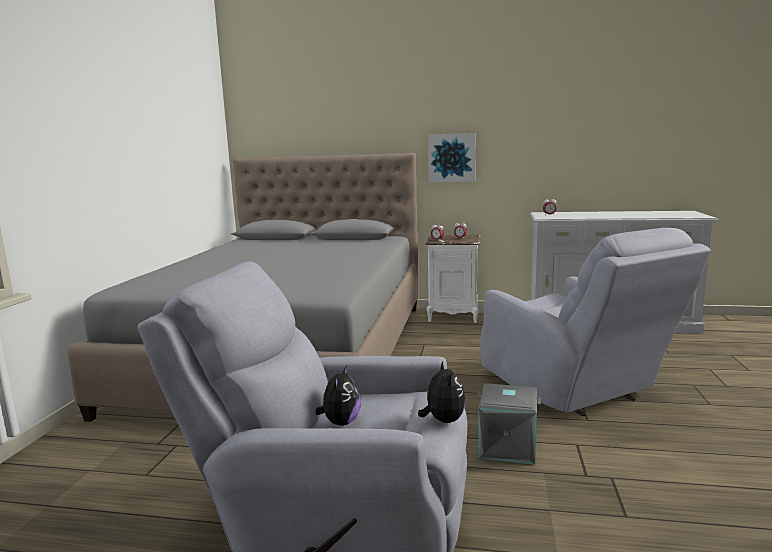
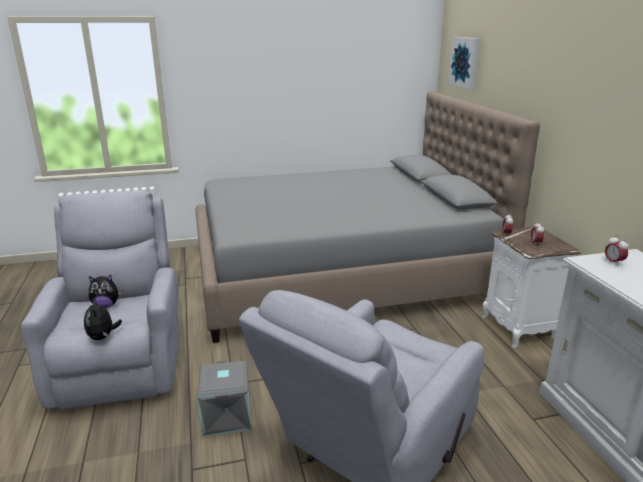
camera: 65 degrees right, 10 degrees up
(443, 420) = (103, 337): plush toy -> plush toy turned 105 degrees clockwise
(452, 157) = (578, 138): picture -> picture (465, 62)

